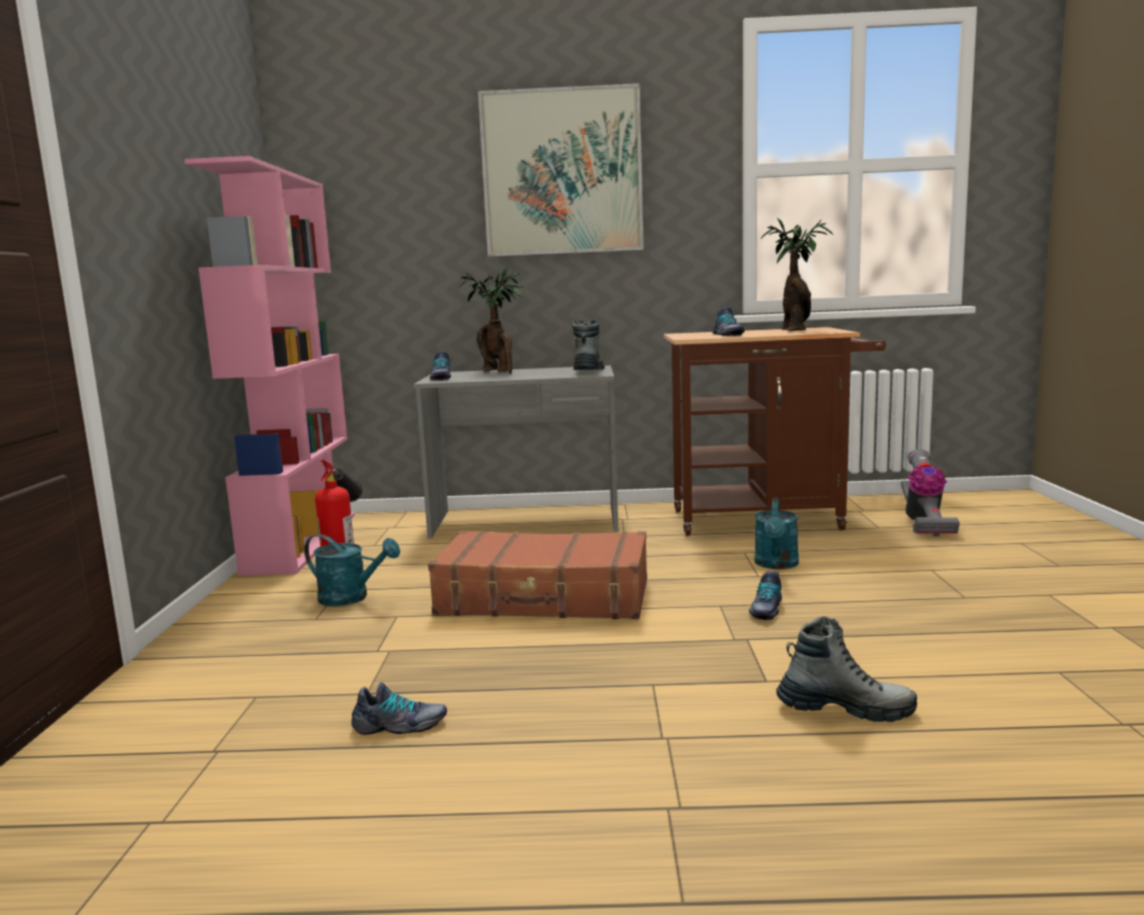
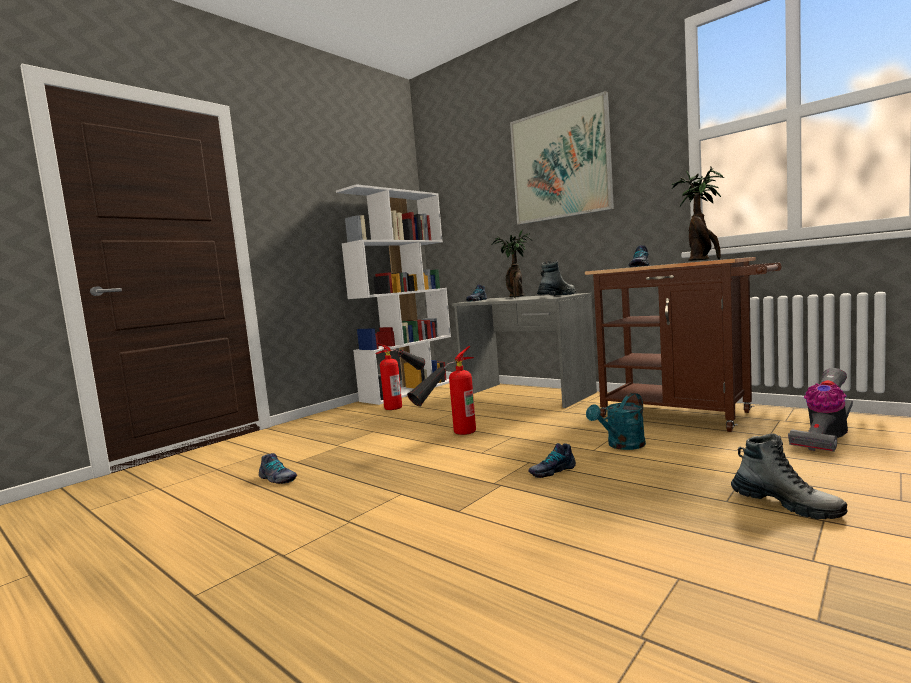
camera: 40 degrees right, 5 degrees down
(302, 542) = (409, 390): pink bookcase -> white bookcase
(351, 598) = (375, 419): turquoise watering can -> none
(544, 598) = (448, 437): brown suitcase -> fire extinguisher
(845, 709) = (463, 542): boot -> boot (786, 505)

